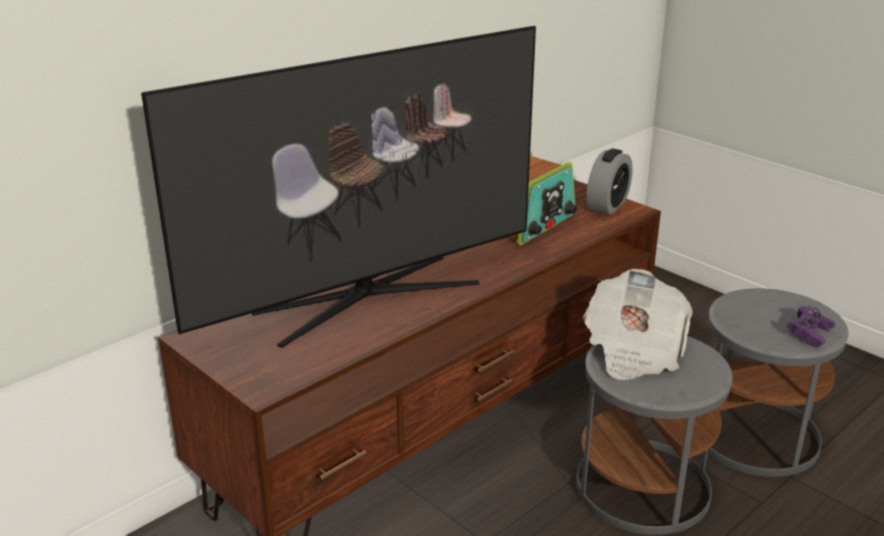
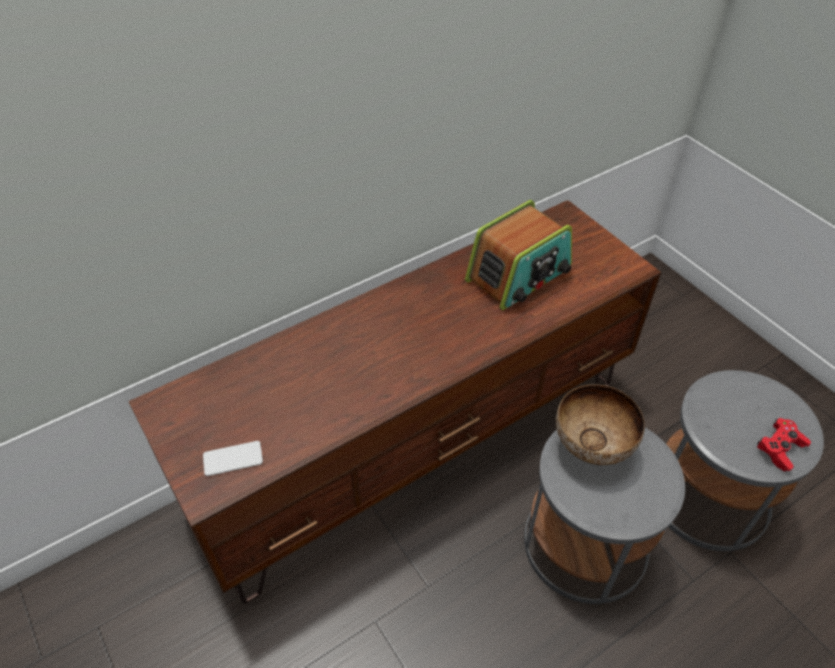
camera: 10 degrees right, 20 degrees up
(284, 364) = (233, 459): none -> phone
(366, 298) = (333, 371): television -> none
(607, 205) = (607, 257): alarm clock -> none
(633, 351) = (592, 448): newspaper -> bowl
(809, 334) = (780, 449): purple game controller -> red game controller

